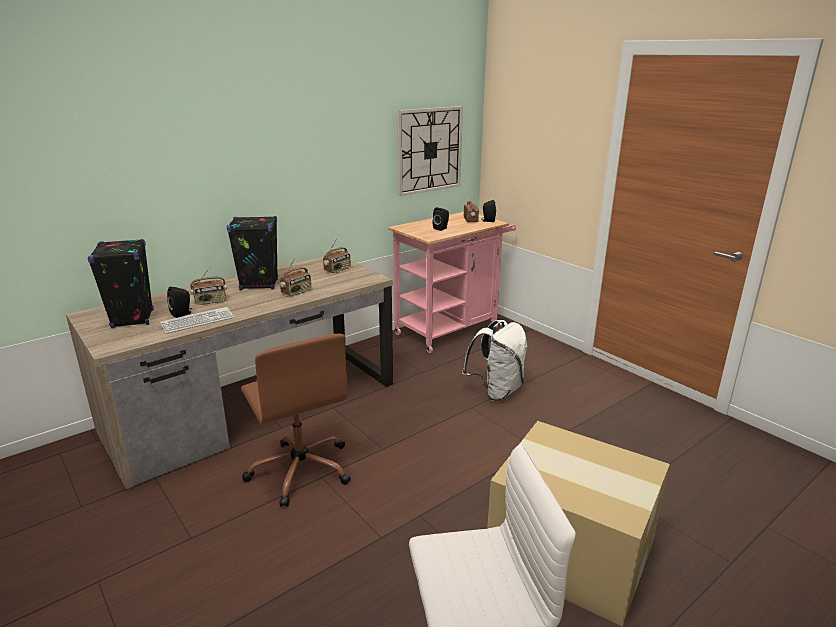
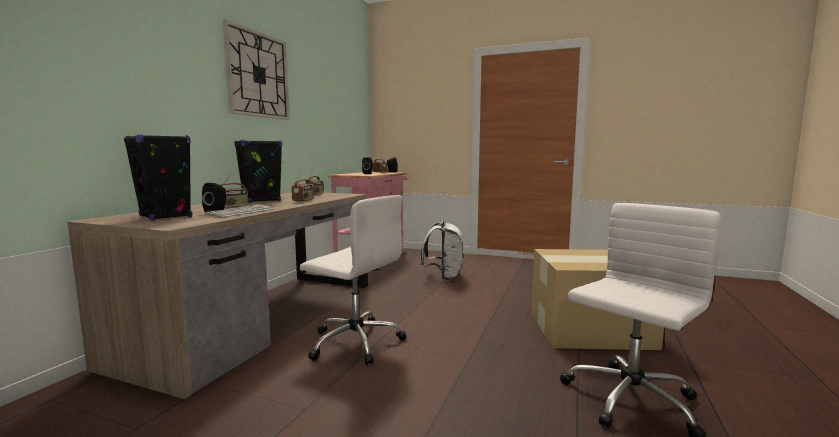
camera: 30 degrees left, 15 degrees down
(301, 470) = (355, 342): brown office chair -> white office chair
(429, 150) = (345, 122): wall clock -> wall clock (258, 75)

